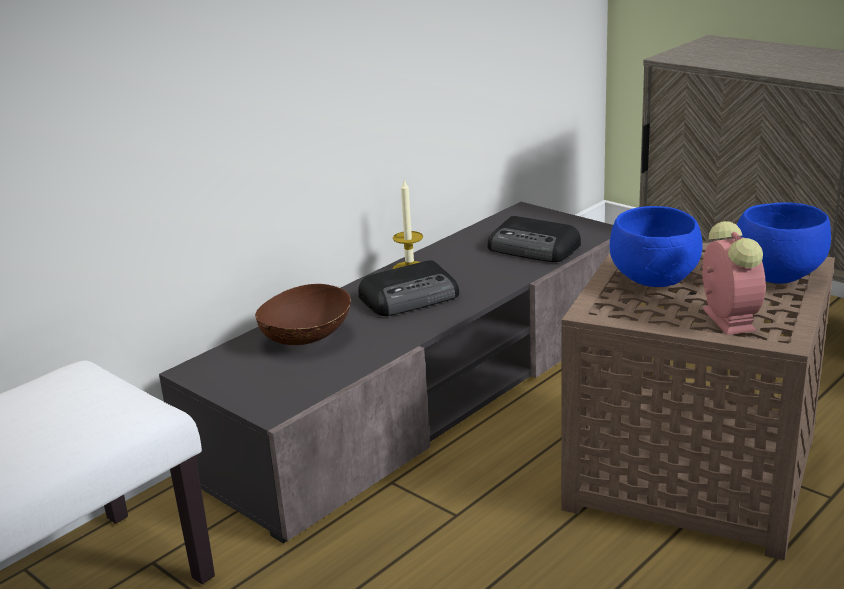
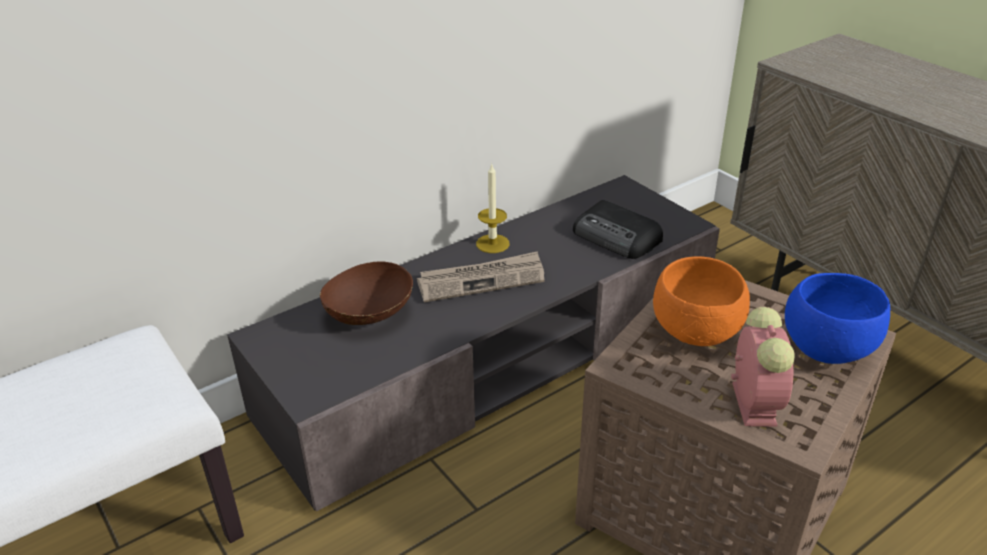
camera: 10 degrees right, 10 degrees up
(411, 297) = (482, 280): radio -> newspaper
(656, 281) = (698, 334): blue bowl -> orange bowl

